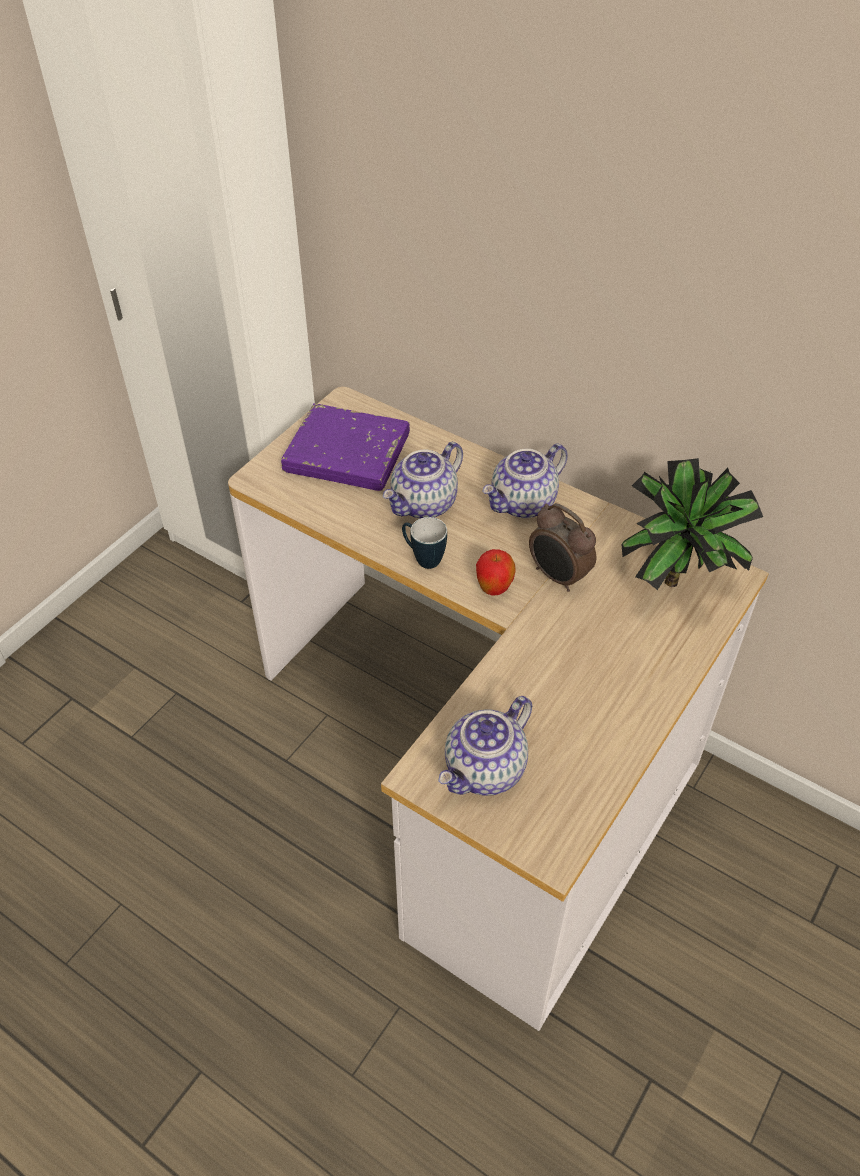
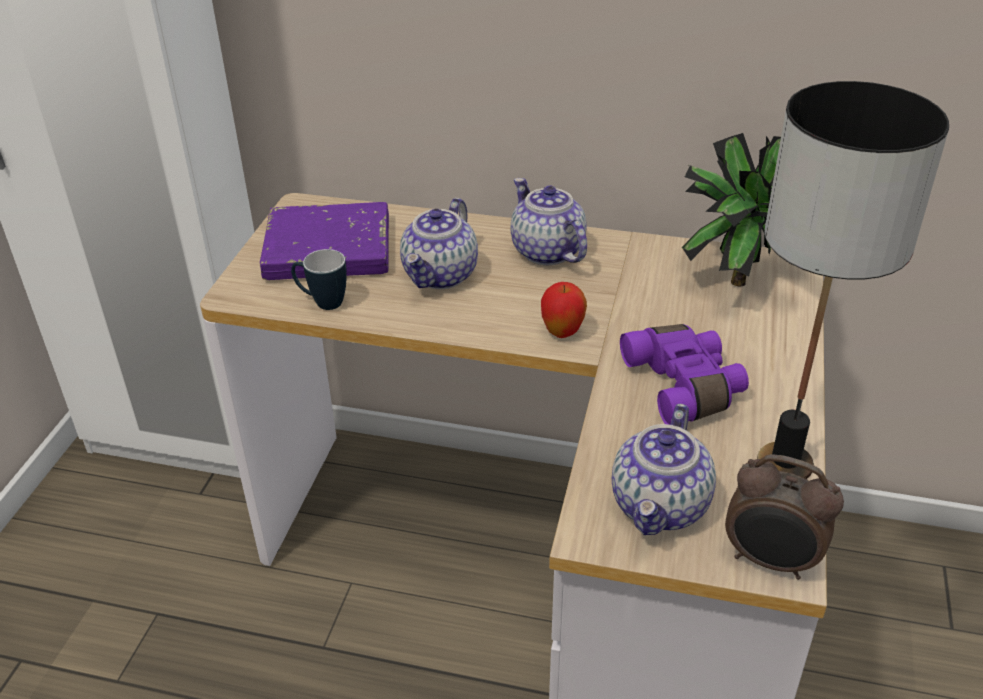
camera: 20 degrees left, 10 degrees down
(423, 558) = (468, 324): mug -> mug (322, 302)
(523, 503) = (546, 251): teapot -> teapot turned 120 degrees clockwise
(558, 577) = (622, 306): alarm clock -> alarm clock (770, 561)
(567, 670) = (686, 386): none -> purple binoculars
(606, 767) = (786, 464): none -> table lamp

